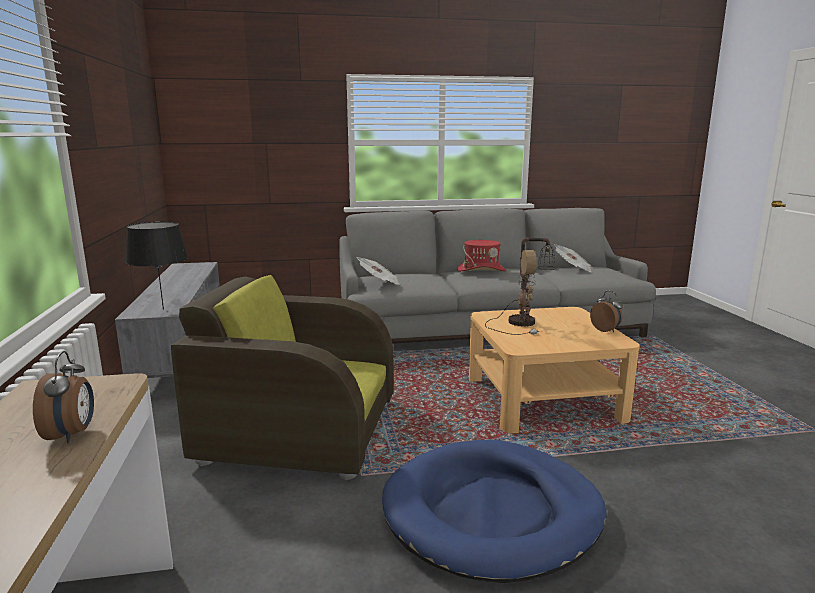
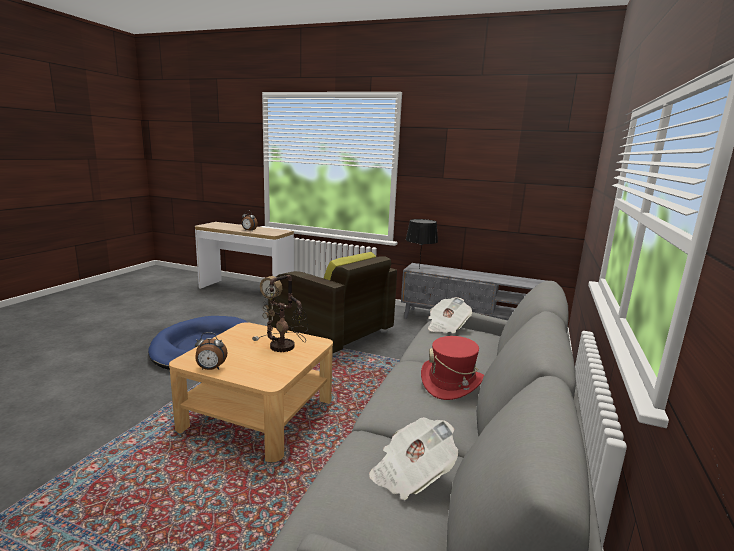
camera: 120 degrees right, 0 degrees up
(298, 431) = (332, 331): brown armchair -> brown armchair turned 90 degrees clockwise

